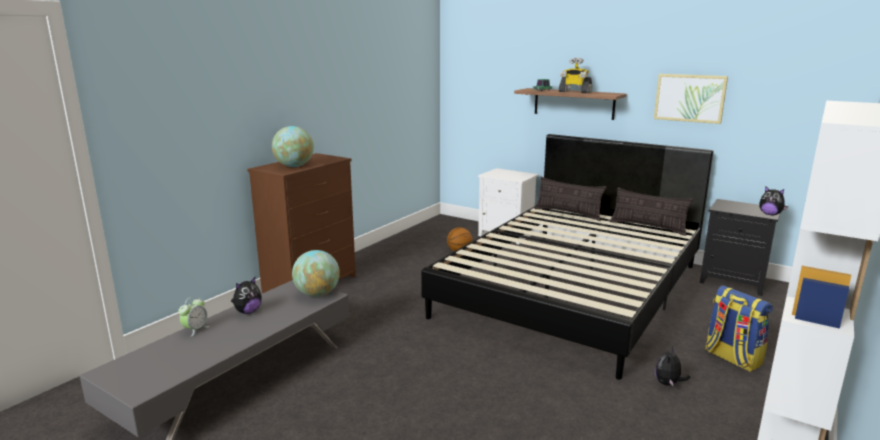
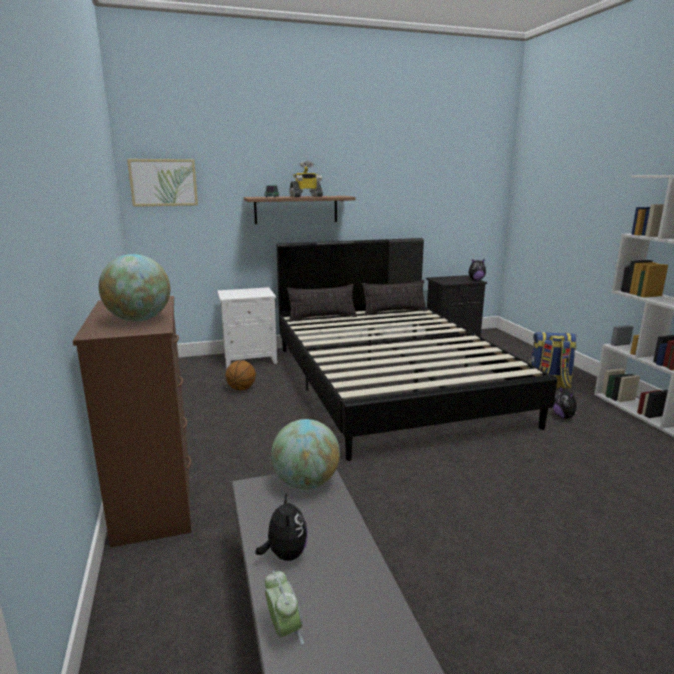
camera: 50 degrees left, 0 degrees up
(689, 98) = (397, 196): picture -> picture (163, 182)

